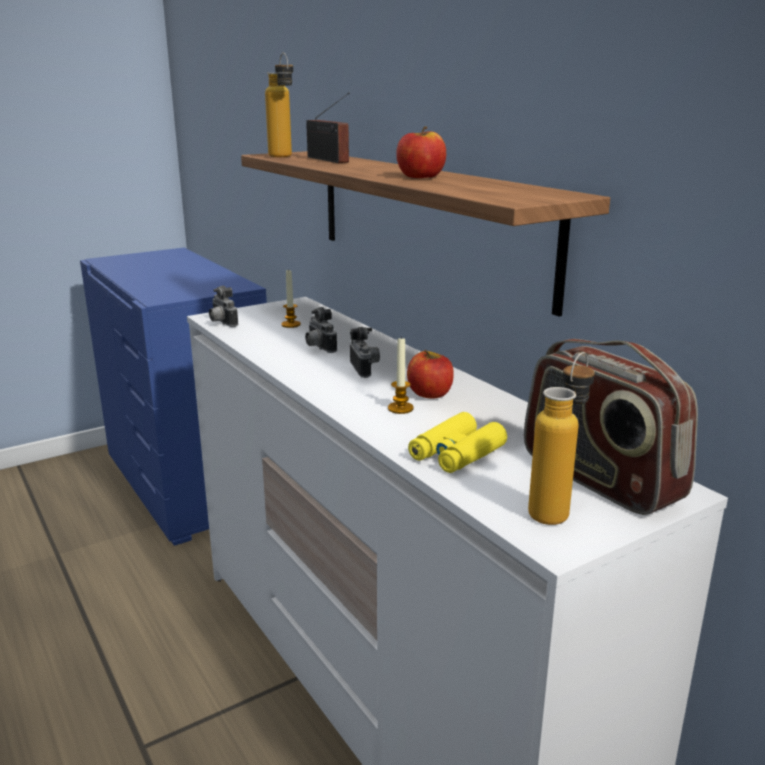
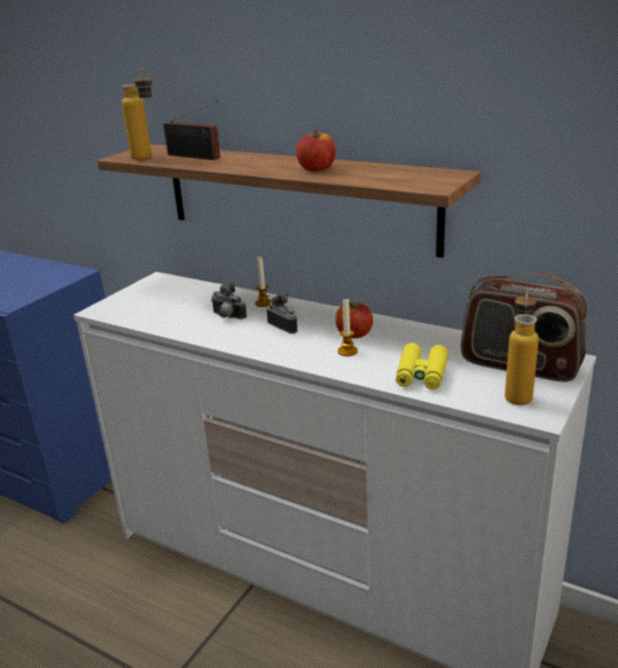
camera: 25 degrees left, 5 degrees up
(221, 323) = (116, 314): camera -> none
(291, 325) = (178, 301): candle -> candle (263, 303)

